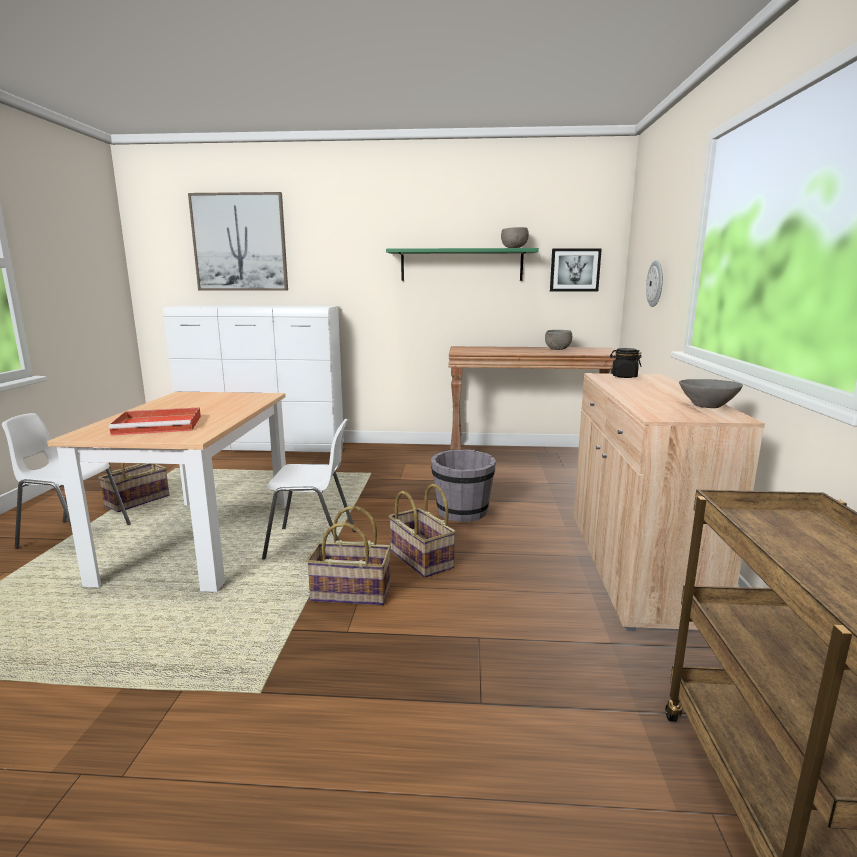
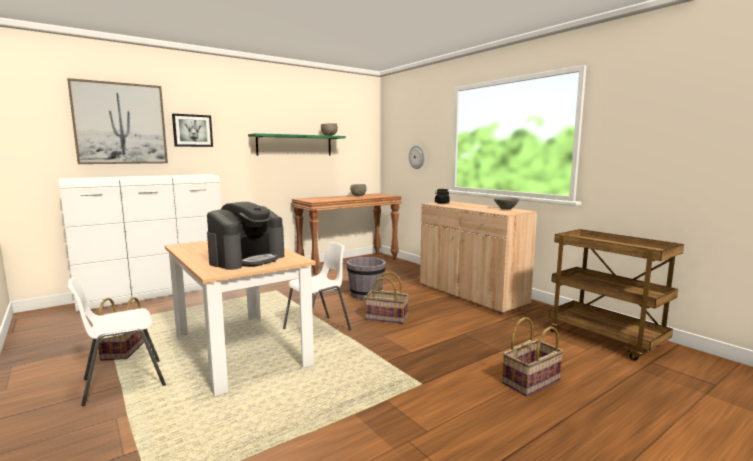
camera: 40 degrees left, 5 degrees down
(160, 425) = (247, 259): red tray -> coffee machine
(350, 593) = (382, 340): basket -> basket (531, 382)
(574, 270) = (356, 149): picture -> picture (192, 130)

